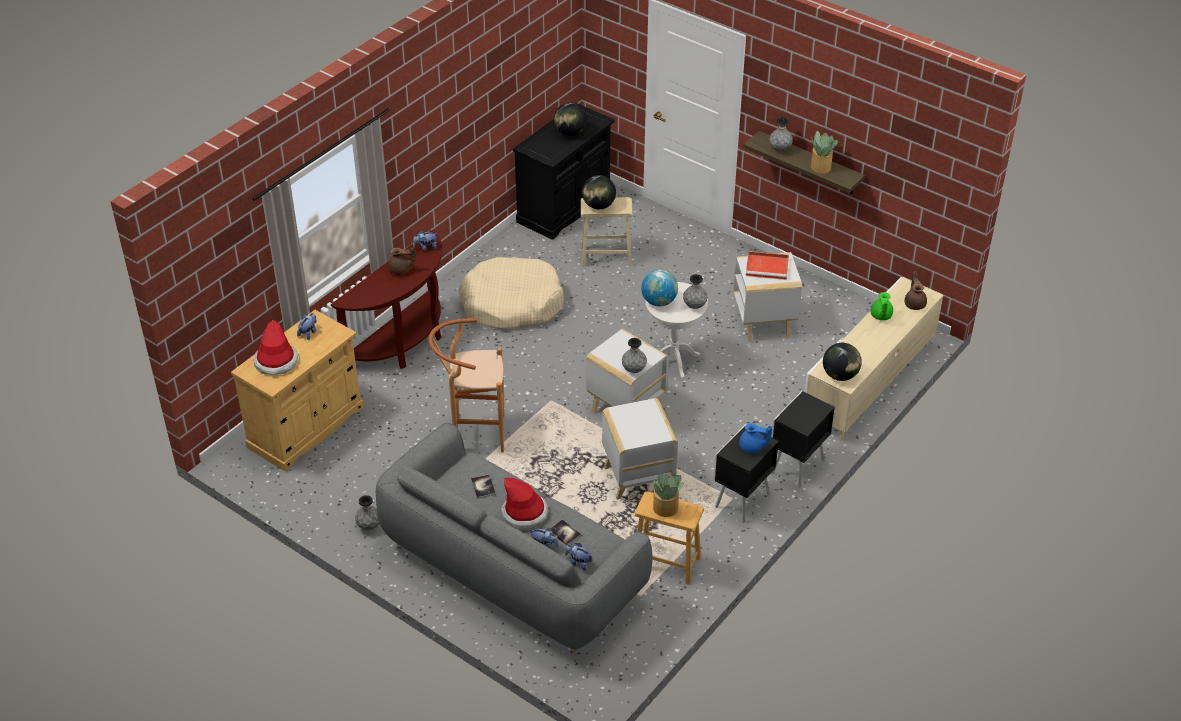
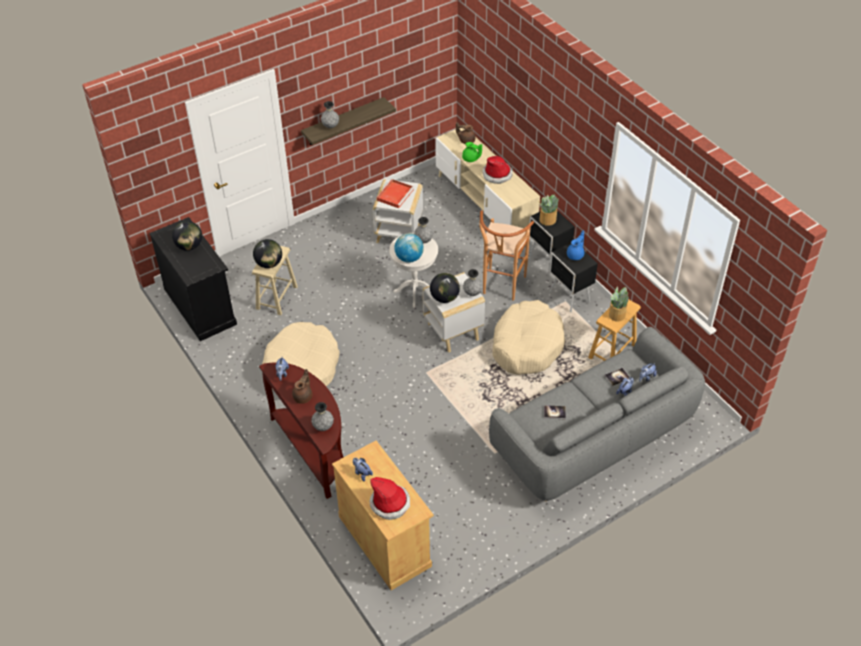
camera: 70 degrees left, 5 degrees up
(369, 526) = (517, 519): grey vase -> grey vase (323, 427)
(473, 434) = (442, 429): brown stool -> brown stool (501, 288)
(525, 513) = (589, 395): hat -> hat (497, 174)
(637, 478) = (527, 345): white side table -> beige dog bed
(820, 167) = (363, 113): potted plant -> potted plant (547, 220)
(840, 375) = (520, 195): globe -> globe (444, 298)

